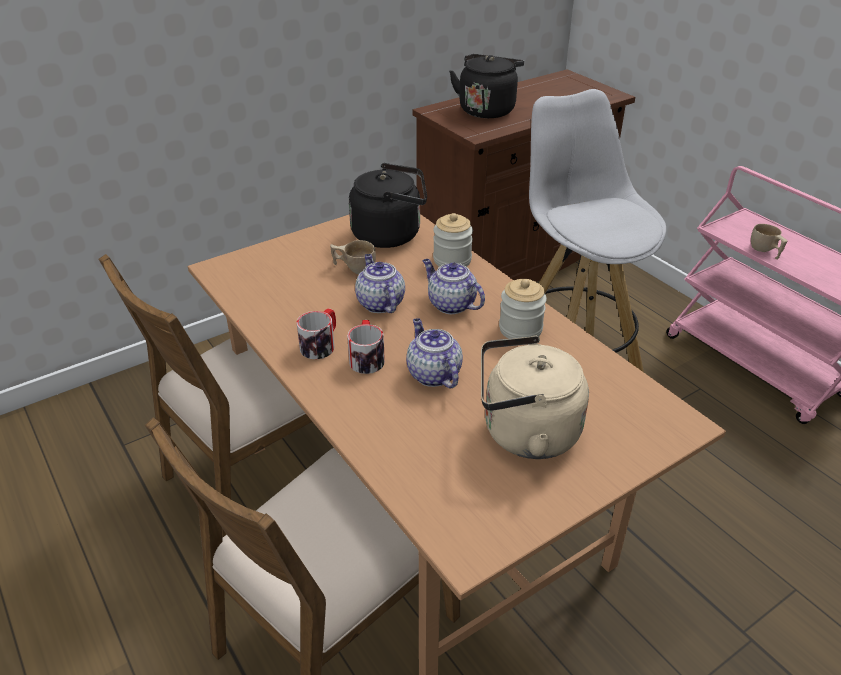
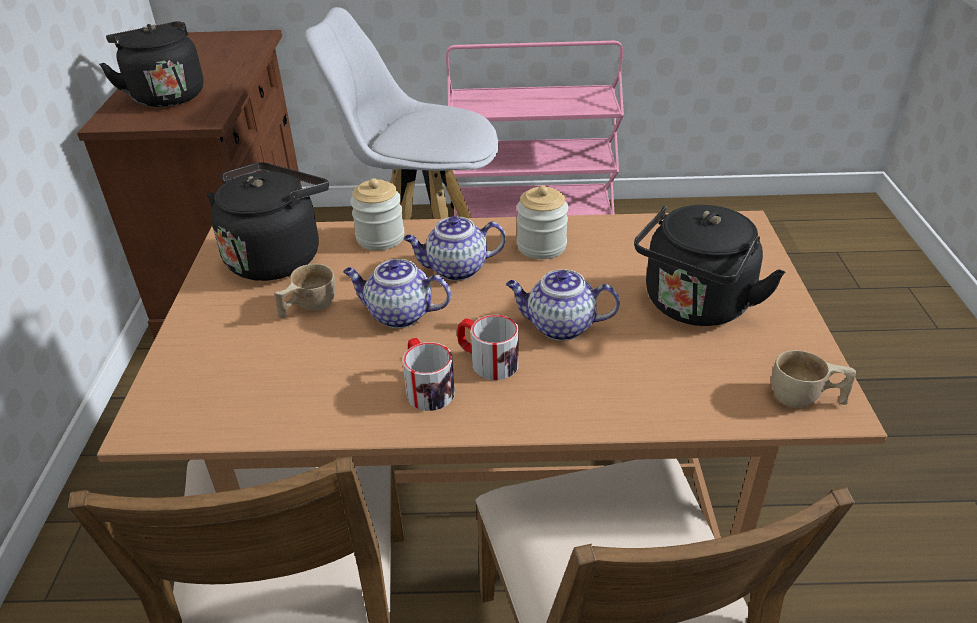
camera: 55 degrees left, 0 degrees up
(524, 433) = (694, 307): beige kettle -> black kettle
(765, 251) = (518, 109): beige cup -> beige cup (806, 399)

